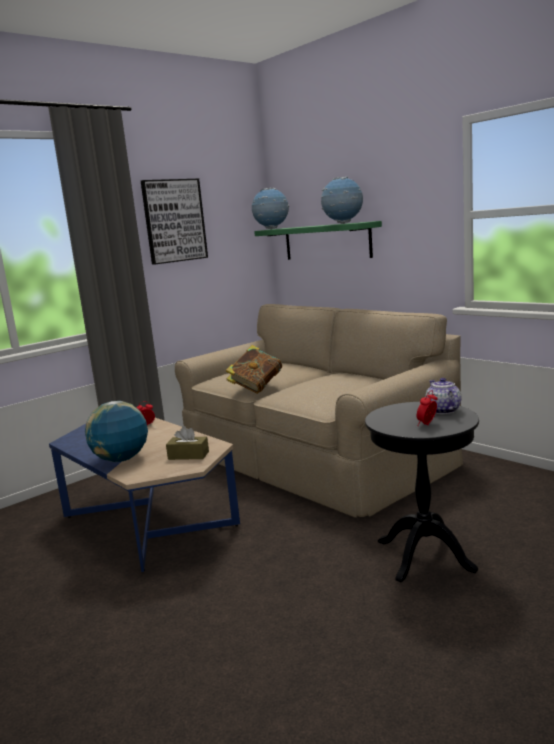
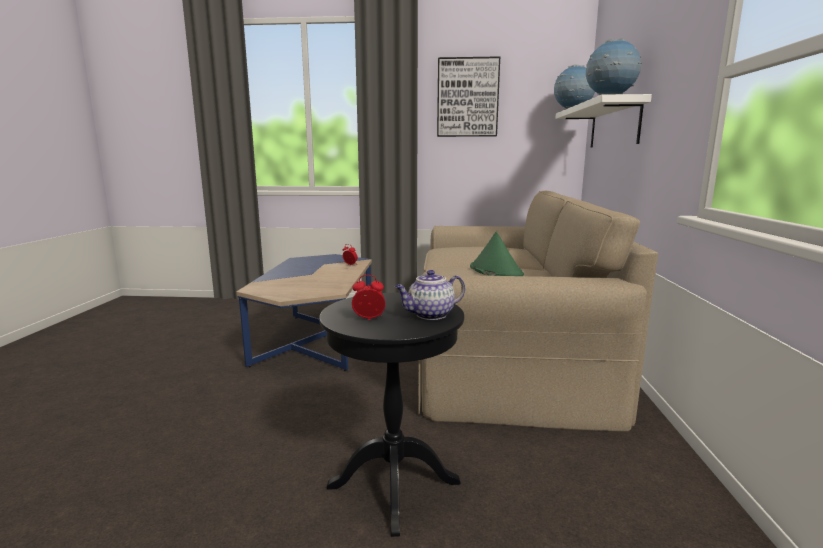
camera: 45 degrees right, 0 degrees up
(121, 459) = (279, 277): globe -> none
(188, 455) = (305, 289): brown tissue box -> none
(256, 388) = (448, 260): book -> none
(326, 241) = (614, 125): green shelf -> white shelf
(326, 382) = (495, 271): none -> green hat
(442, 410) = (430, 315): teapot -> teapot turned 150 degrees counterclockwise

